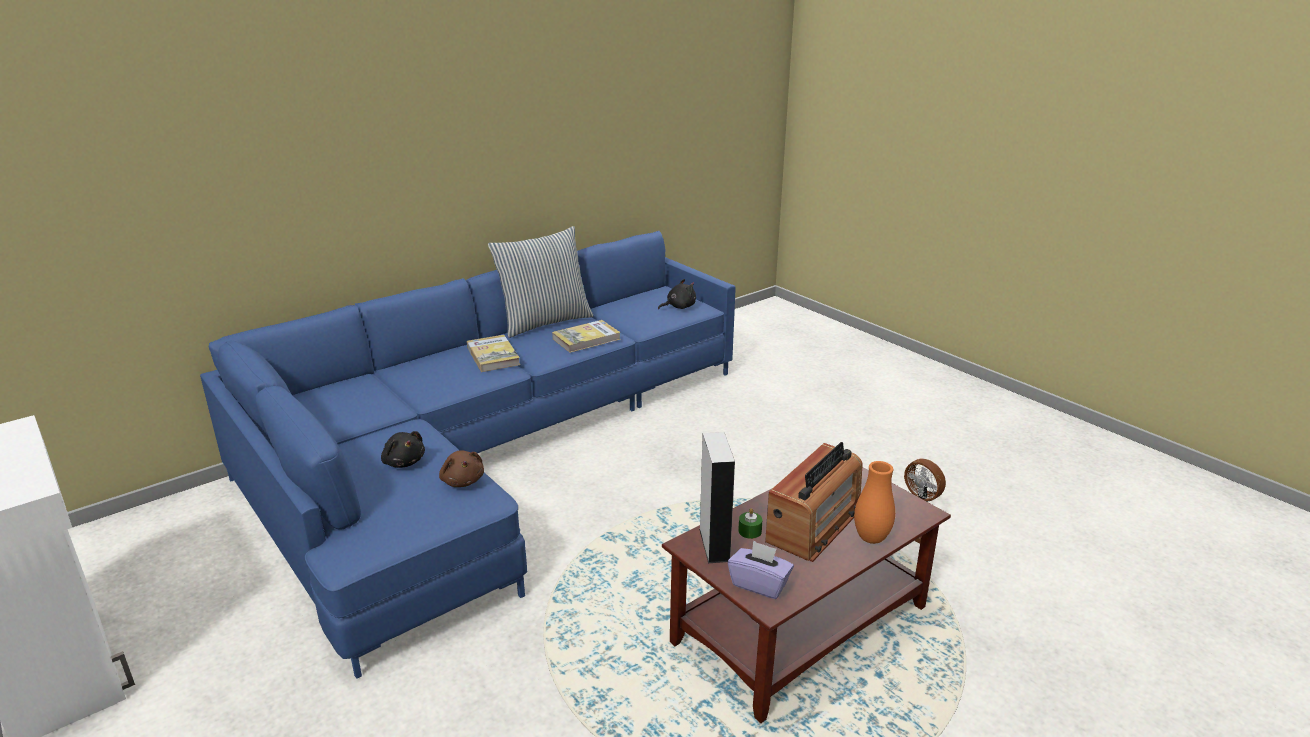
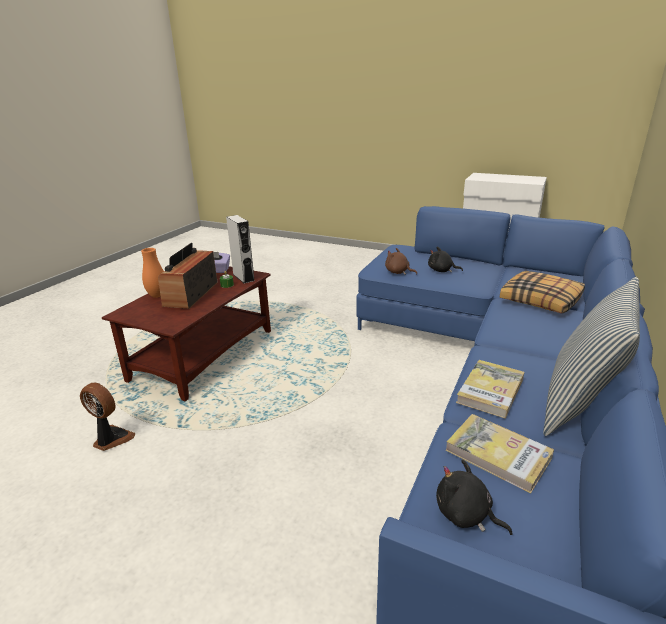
camera: 155 degrees right, 0 degrees up
(391, 389) = (541, 300): none -> pillow
(493, 356) = (533, 343): book -> book (498, 454)
(679, 307) = (466, 515): black plush toy -> black plush toy turned 90 degrees clockwise

